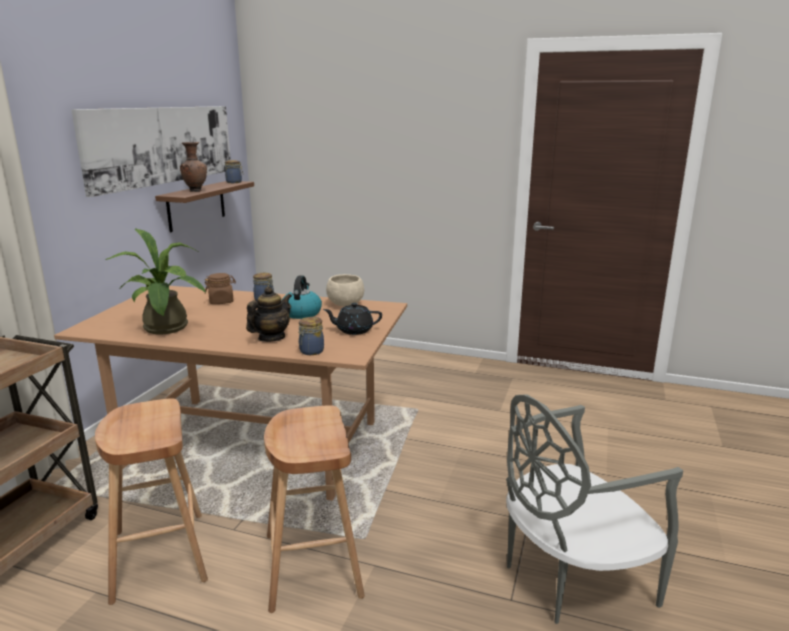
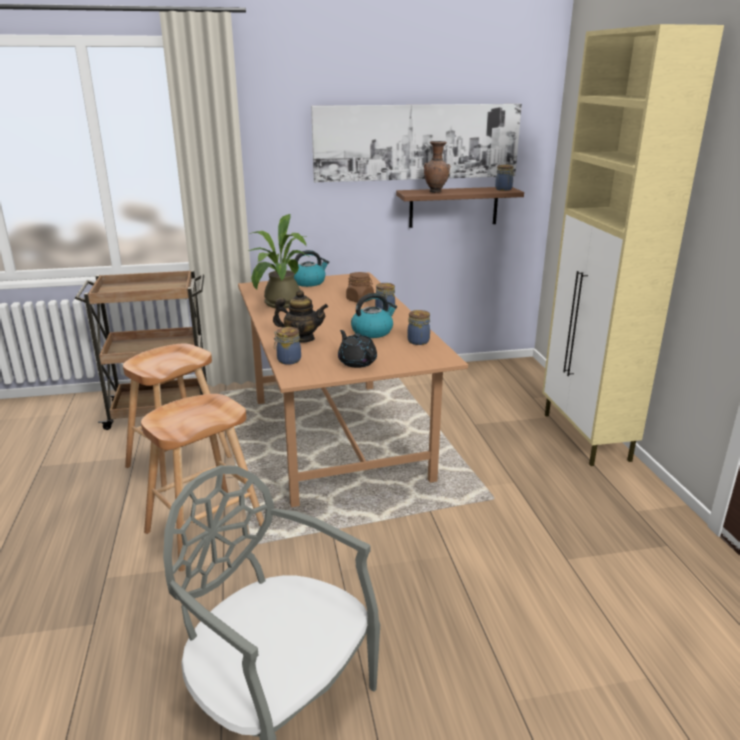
camera: 60 degrees right, 5 degrees up
(131, 308) = (309, 282): none -> kettle
(345, 305) = (418, 341): beige bowl -> jar
(386, 354) = (586, 437): none -> beige cabinet

